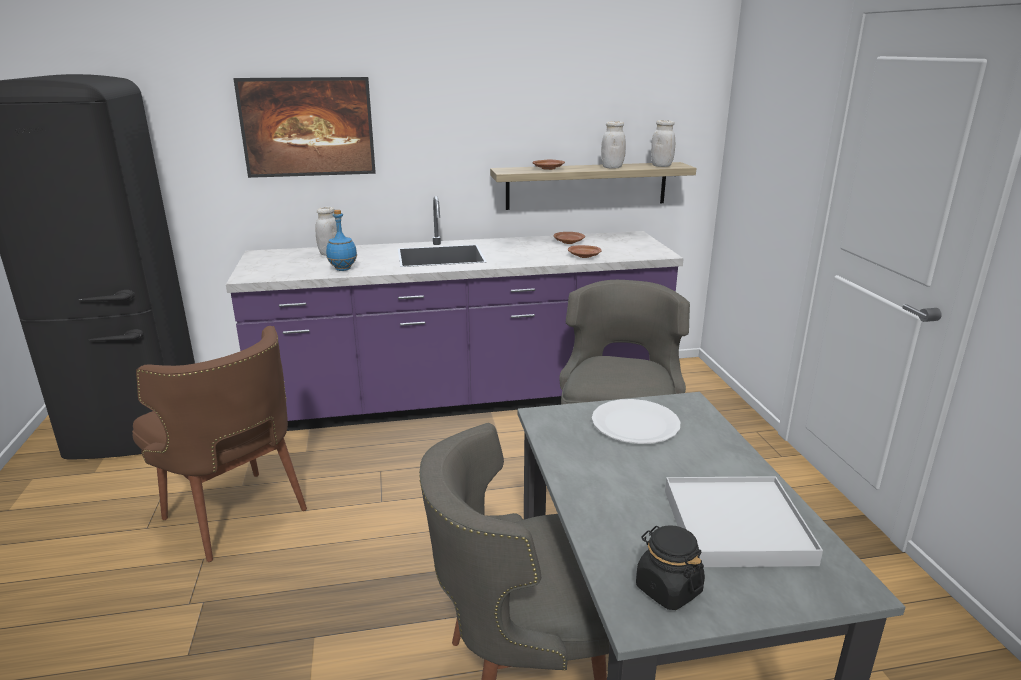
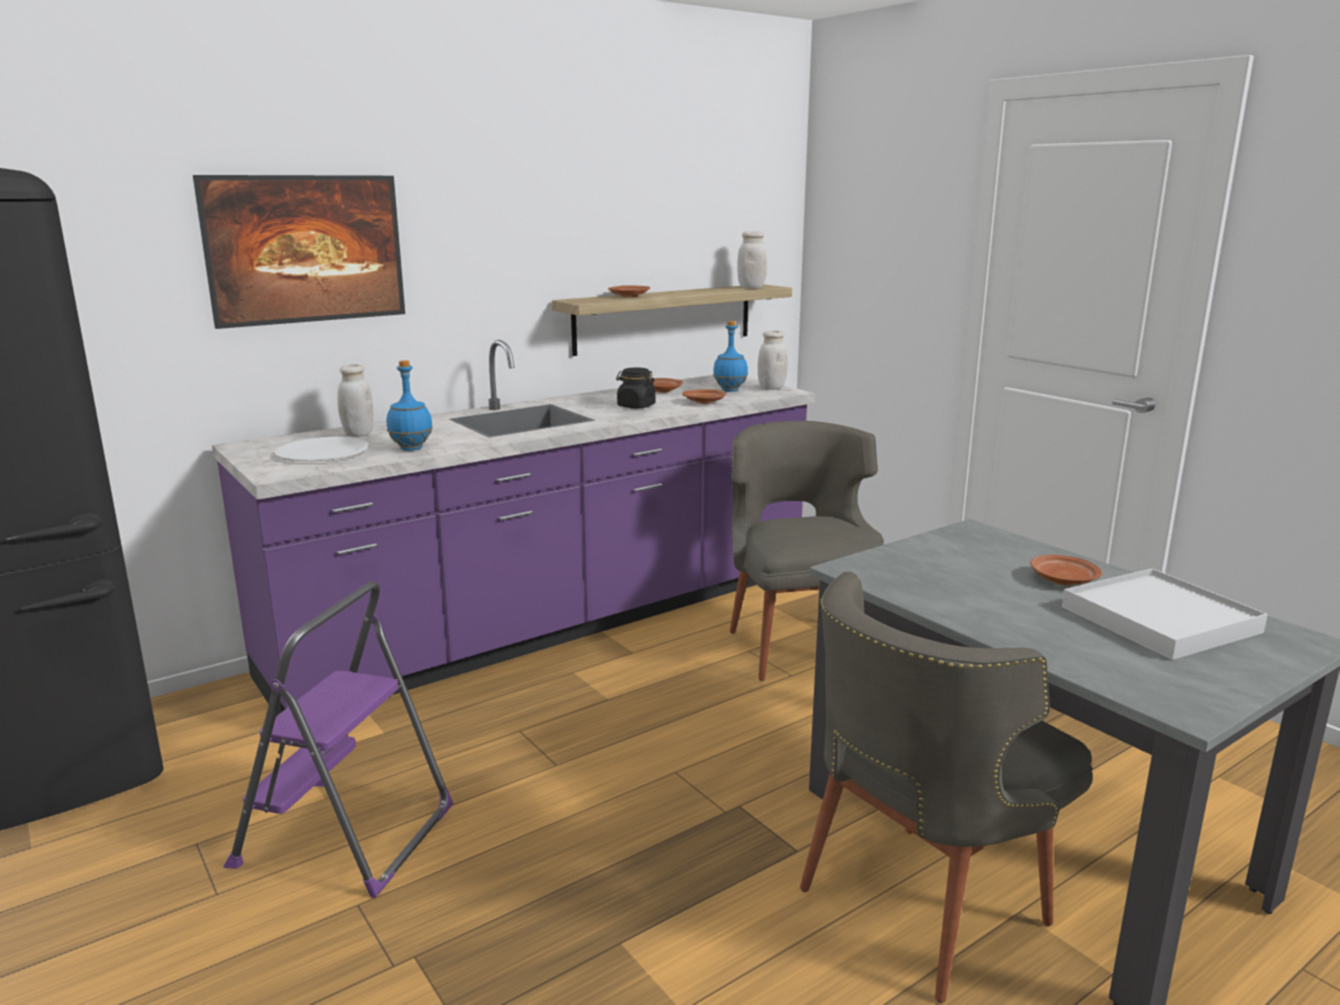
camera: 25 degrees left, 5 degrees down
(235, 514) = (351, 836): brown chair -> purple step ladder
(612, 167) = (700, 292): white jar -> white jar (771, 388)
(618, 248) = (730, 390): none -> blue bottle
(635, 424) = (951, 557): white plate -> white plate (322, 452)
(668, 589) = (1176, 682): black jar -> black jar (636, 406)
(701, 466) = (1062, 580): none -> brown plate

